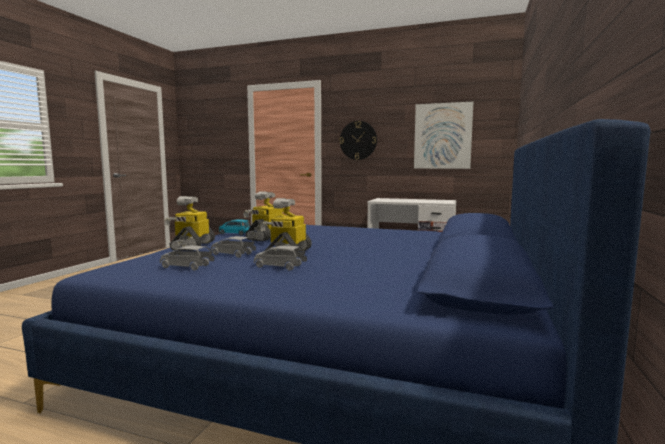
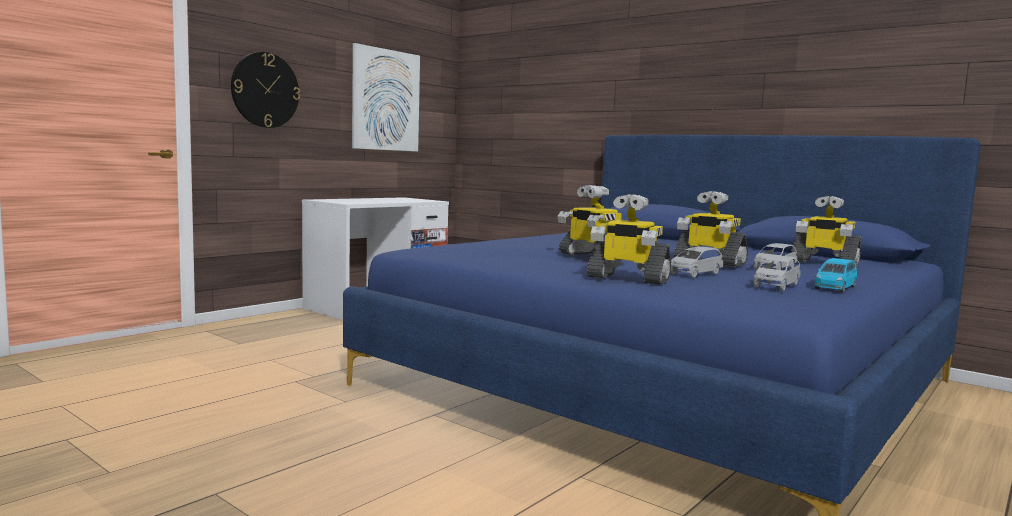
camera: 70 degrees left, 0 degrees up
(234, 233) = (523, 262): blue toy car -> blue toy car (835, 288)
(355, 279) = (823, 263): none -> toy robot

